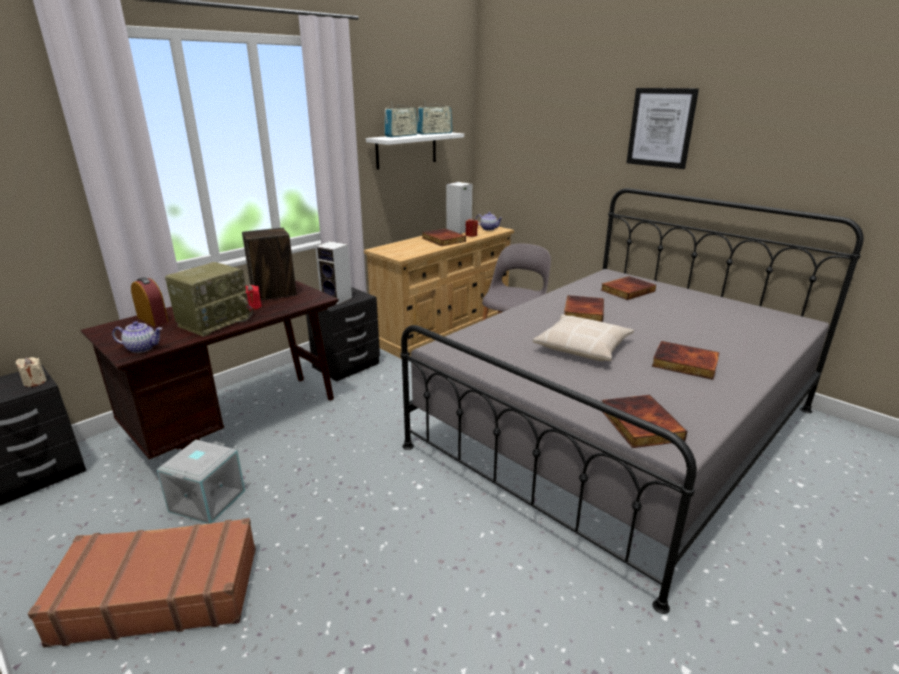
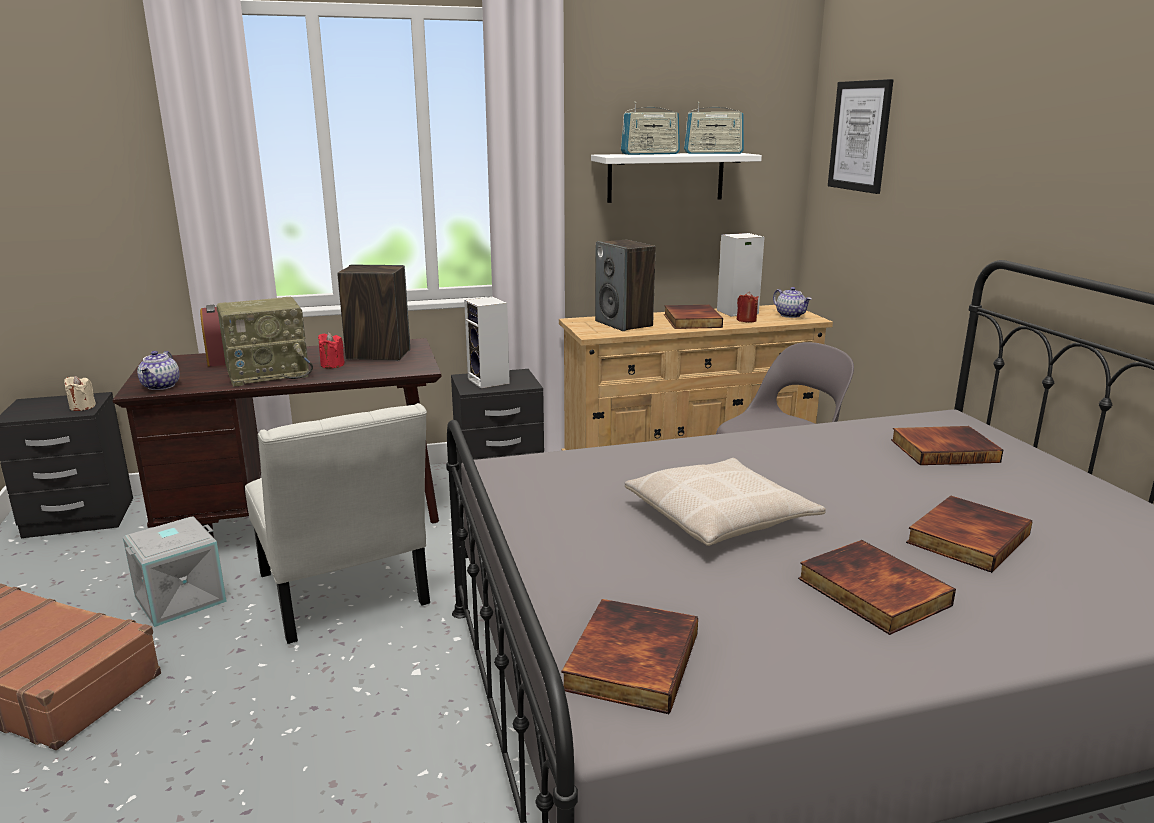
camera: 30 degrees right, 5 degrees down
(142, 348) = (161, 386): teapot -> teapot turned 60 degrees clockwise
(324, 460) = (344, 595): none -> white chair
(409, 247) = (624, 324): none -> speaker
(582, 311) = (804, 465): book -> book (966, 537)
(661, 128) = (1069, 146): picture -> picture (860, 136)

